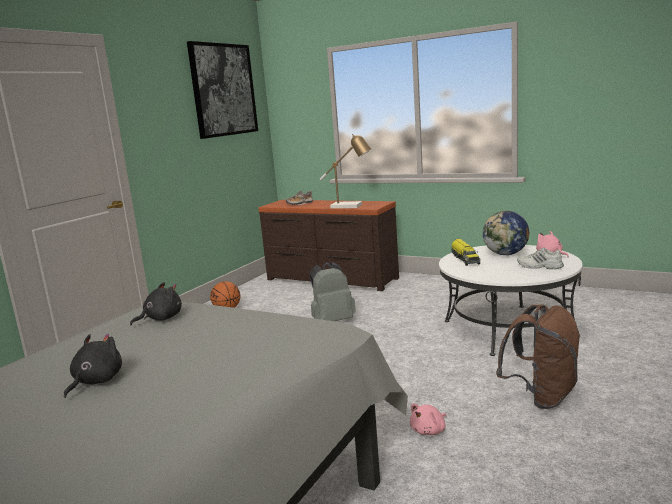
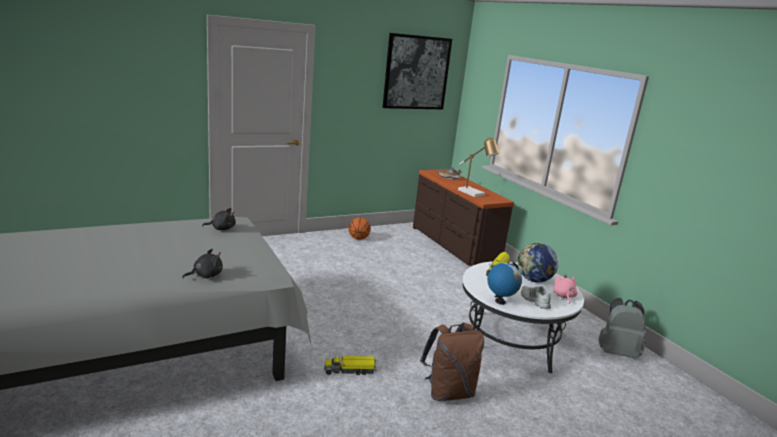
camera: 30 degrees right, 5 degrees up
(96, 381) = (145, 248): black plush toy -> black plush toy (205, 275)
(332, 321) = (406, 276): grey backpack -> grey backpack (616, 352)
(429, 431) = (350, 370): pink plush toy -> toy truck
(520, 278) = (500, 301): none -> globe

